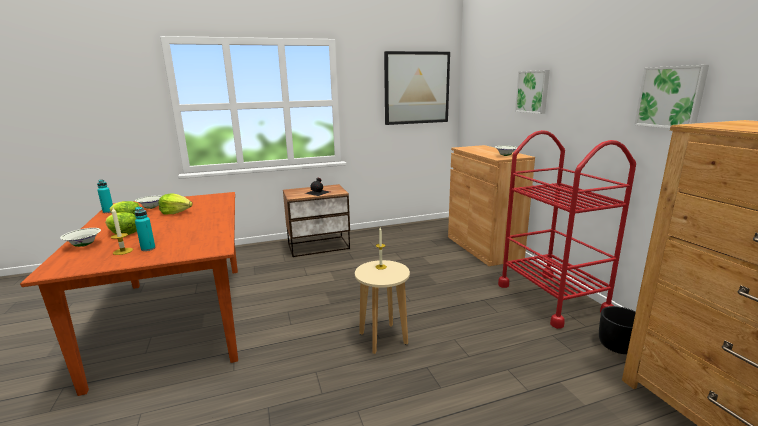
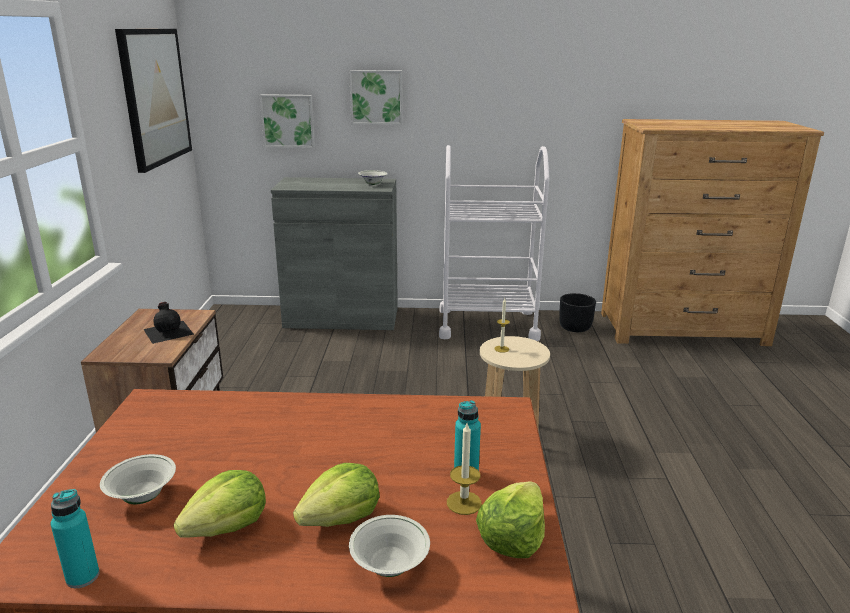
camera: 70 degrees left, 5 degrees up
(176, 212) = (235, 457): lettuce -> lettuce (512, 537)
(483, 248) = (341, 318): brown cabinet -> grey cabinet
(551, 298) = (487, 324): red cart -> white cart
(671, 97) = (558, 102): picture -> picture (288, 121)

